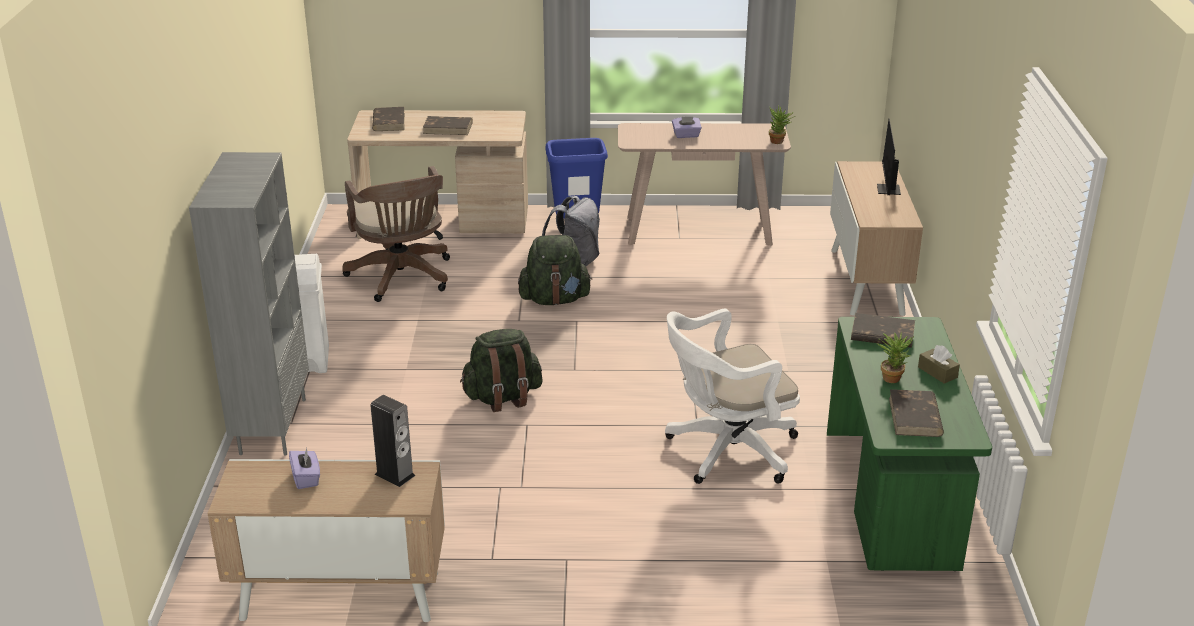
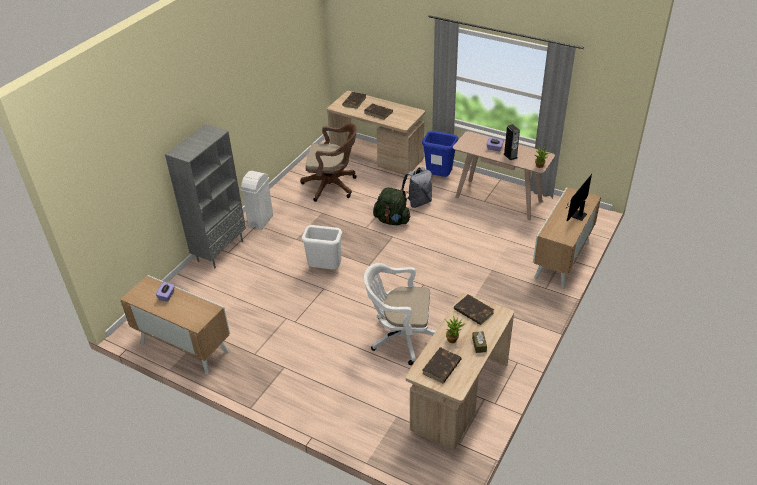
camera: 30 degrees right, 10 degrees up
(395, 475) = (200, 307): speaker -> speaker (510, 156)
(402, 278) = (333, 186): brown office chair -> brown office chair turned 90 degrees counterclockwise
(503, 397) = (325, 269): green backpack -> white trash can
(894, 498) = (459, 395): green desk -> beige desk

